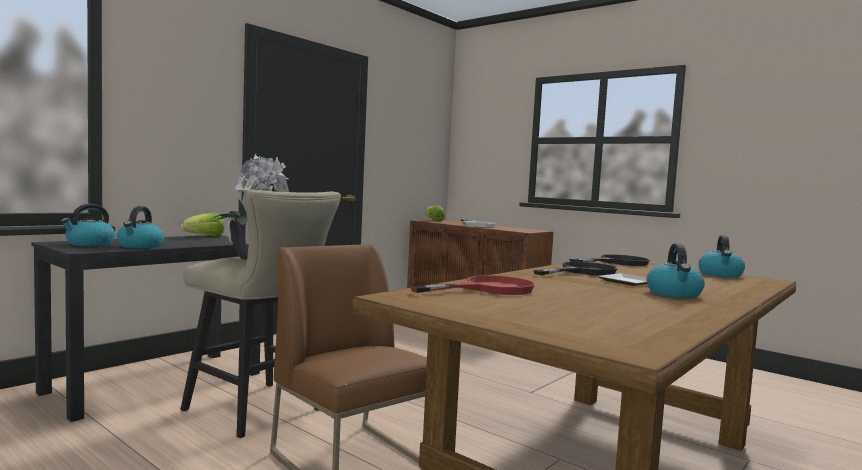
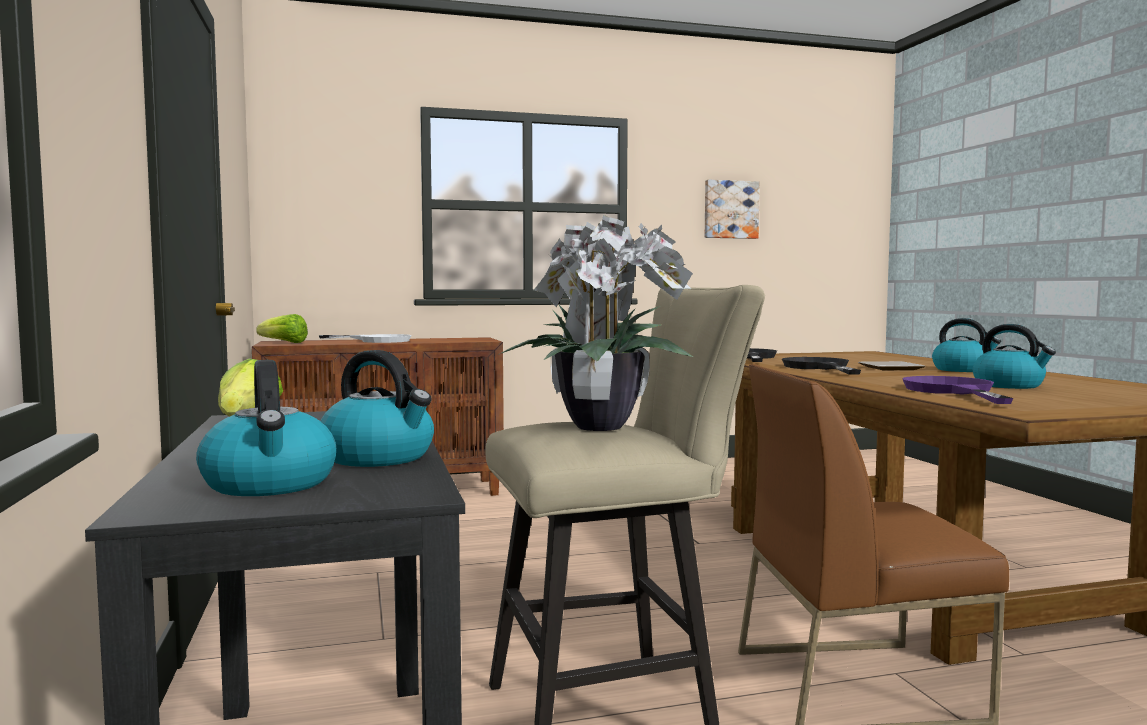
camera: 55 degrees left, 0 degrees up
(488, 289) = (953, 391): red frying pan -> purple frying pan
(720, 275) = (838, 354): kettle -> kettle (1009, 385)
(787, 136) = (730, 209): none -> picture

